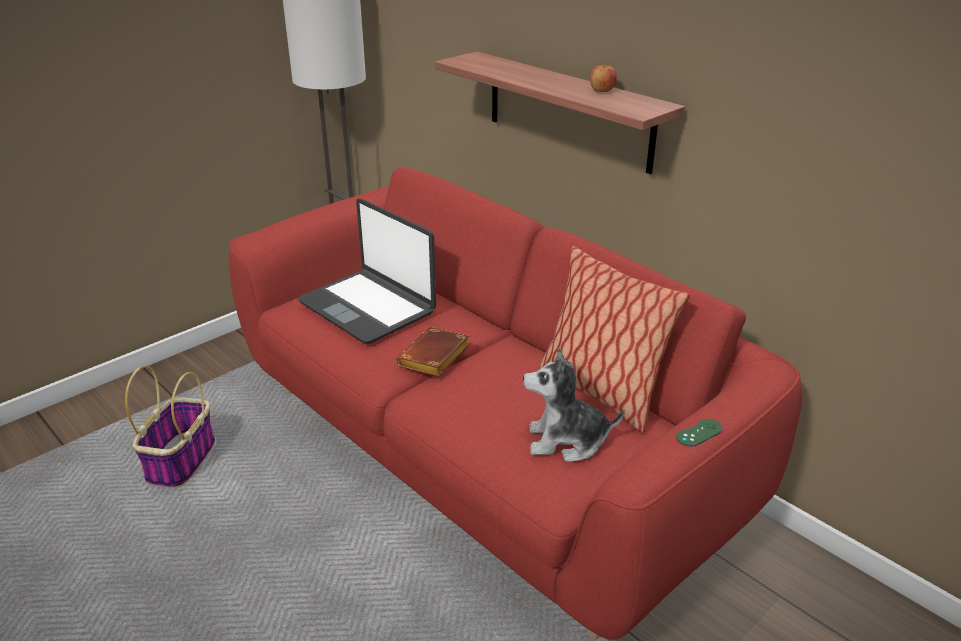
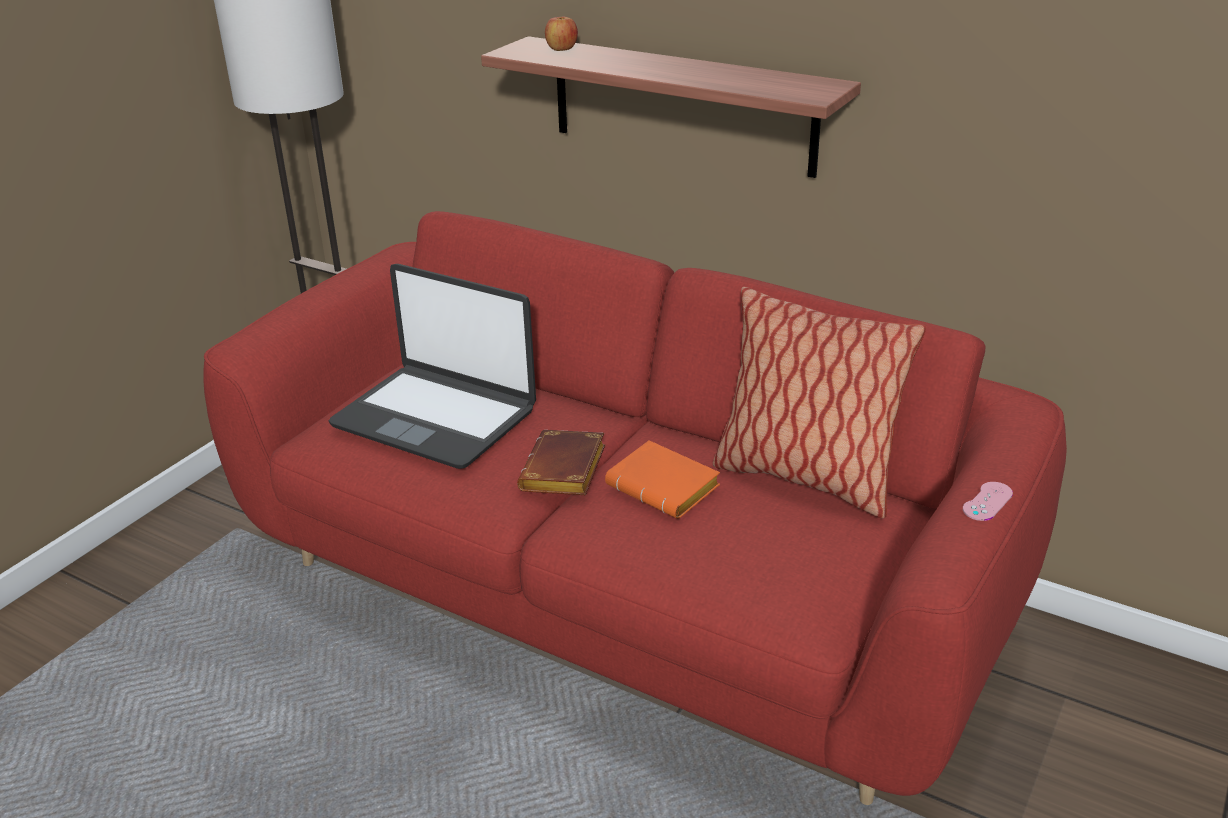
camera: 15 degrees left, 0 degrees up
(181, 460) = (184, 693): basket -> none
(497, 381) = (666, 488): none -> orange book
(566, 441) = (795, 548): plush toy -> none
(602, 91) = (742, 73): apple -> apple (561, 49)
(699, 433) = (987, 501): green game controller -> pink game controller

